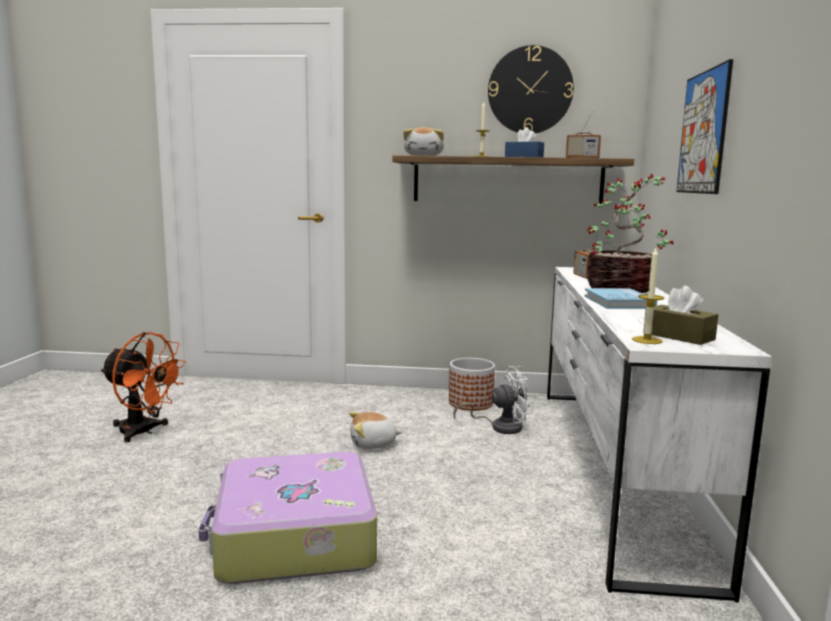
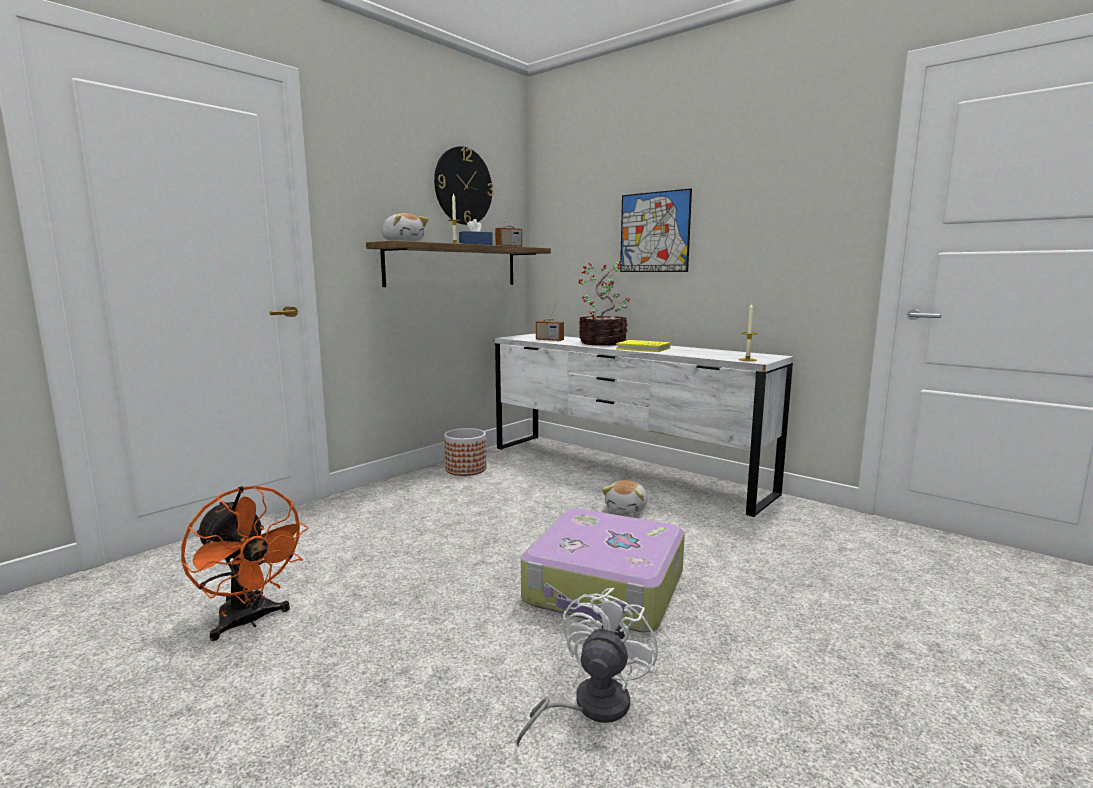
camera: 55 degrees left, 0 degrees up
(144, 432) = (249, 621): orange fan -> orange fan turned 75 degrees clockwise
(373, 444) = (484, 519): plush toy -> plush toy (627, 508)
(500, 427) = (522, 474): white fan -> white fan (590, 706)
(618, 302) = (643, 348): blue book -> yellow book
(678, 336) = (743, 356): brown tissue box -> none

